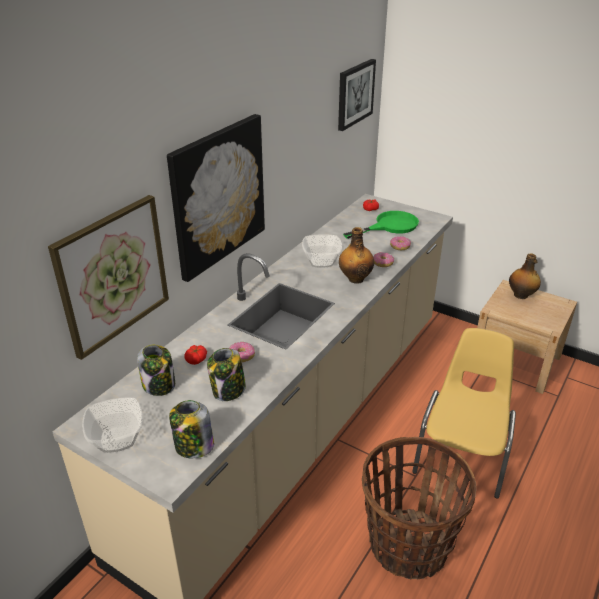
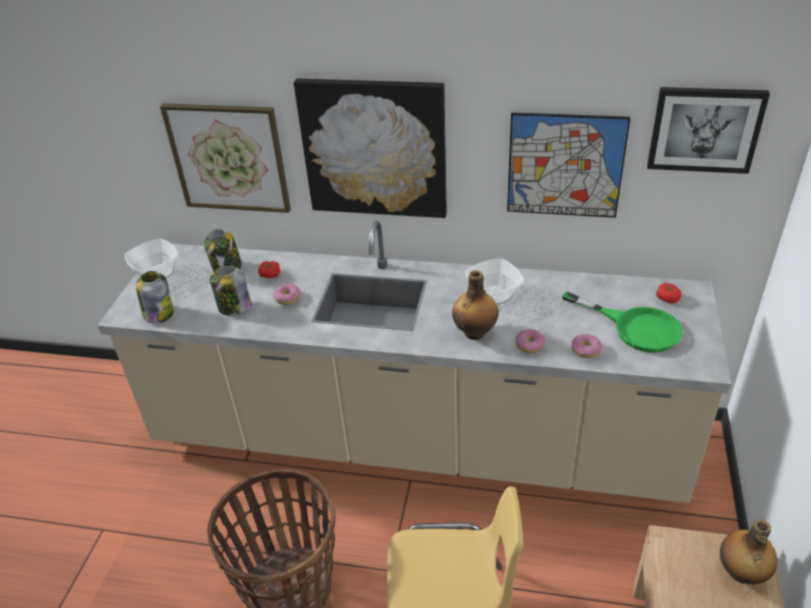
camera: 70 degrees right, 5 degrees up
(309, 150) = (565, 166): none -> picture

